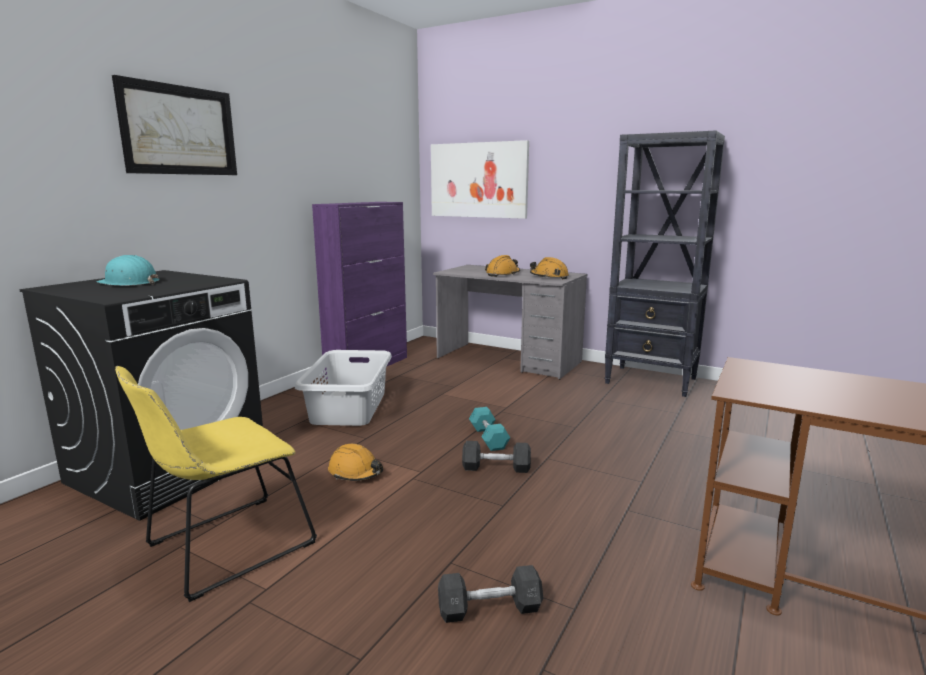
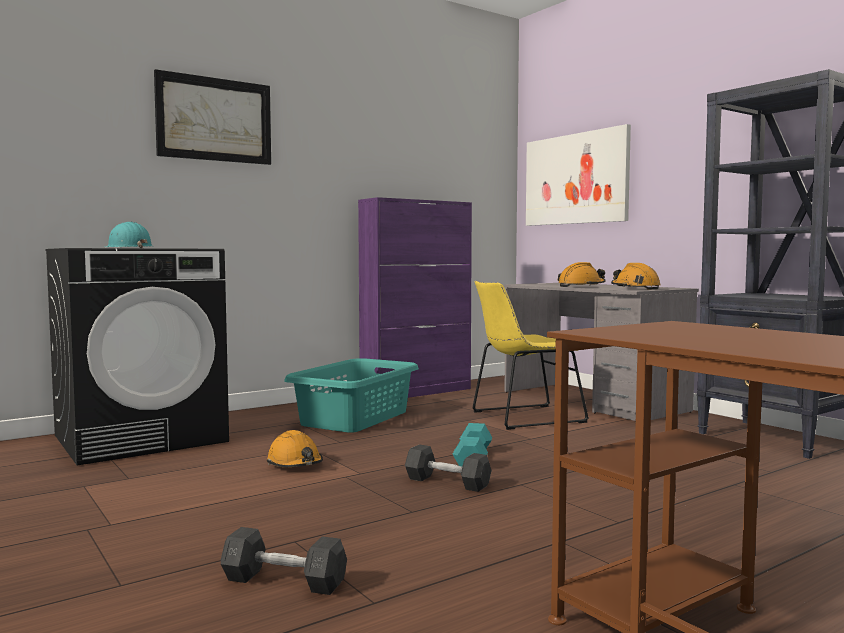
camera: 25 degrees right, 10 degrees down
(224, 547) = (115, 492): yellow chair -> yellow chair (523, 417)
(350, 407) = (356, 418): grey laundry basket -> turquoise laundry basket

